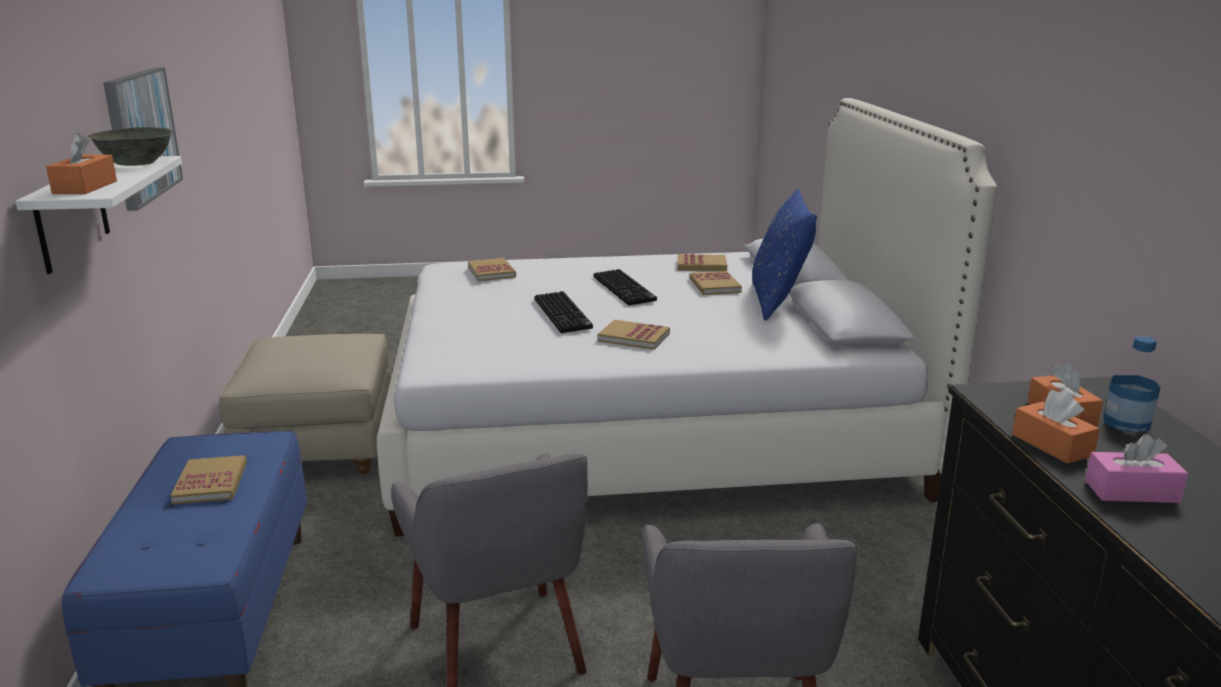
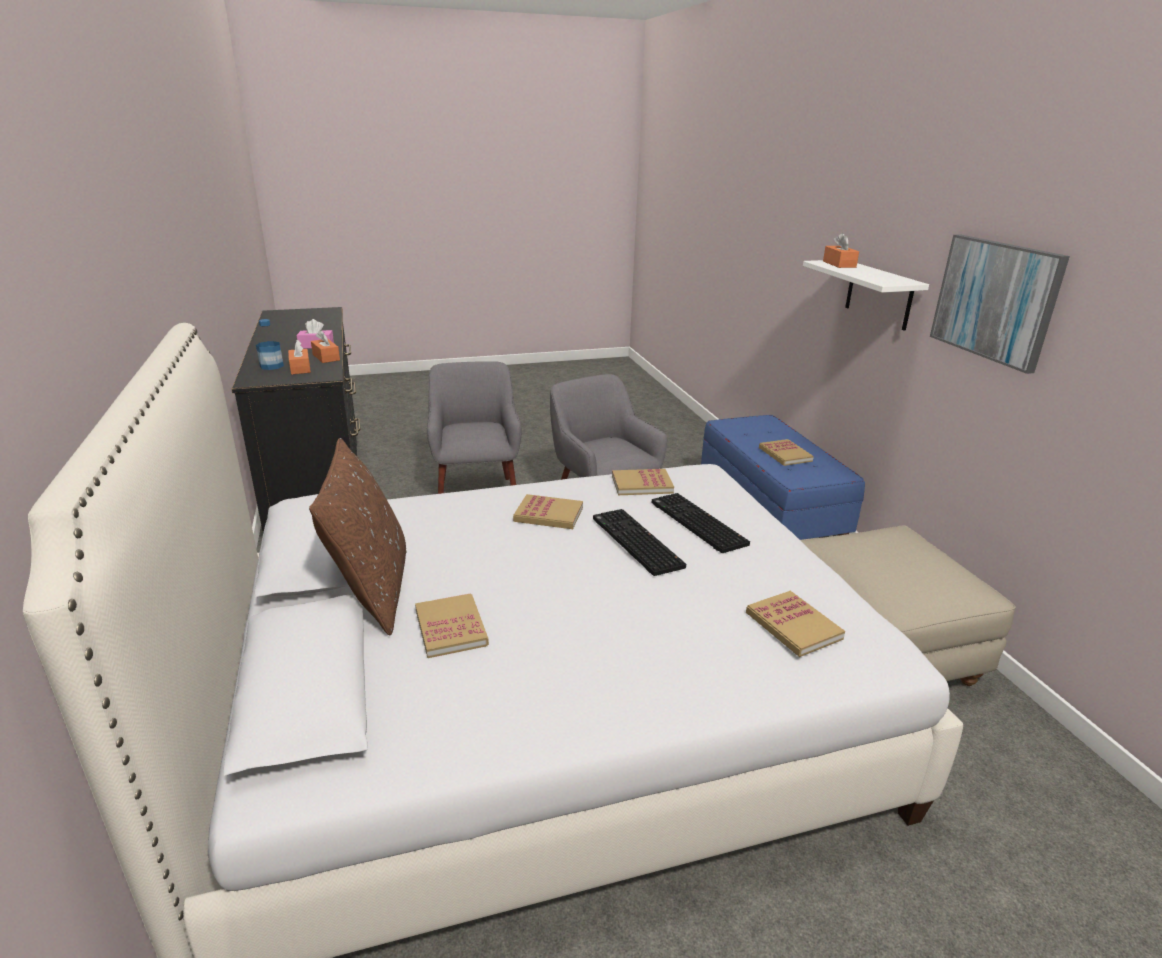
camera: 170 degrees right, 5 degrees up
(135, 163) = (883, 279): grey bowl -> none
(625, 289) = (579, 603): keyboard -> keyboard (695, 523)
(701, 265) = (463, 701): book -> book (642, 484)
(778, 302) = (371, 592): blue pillow -> brown pillow

